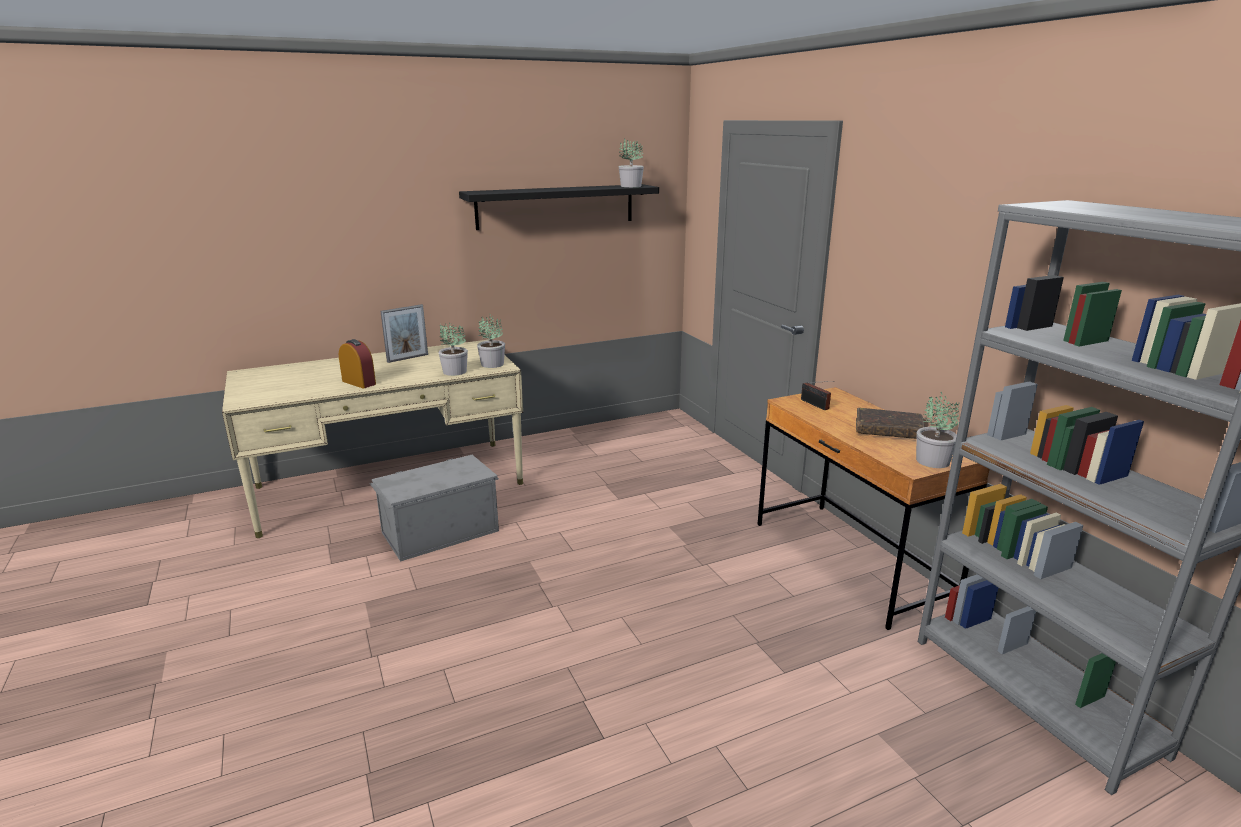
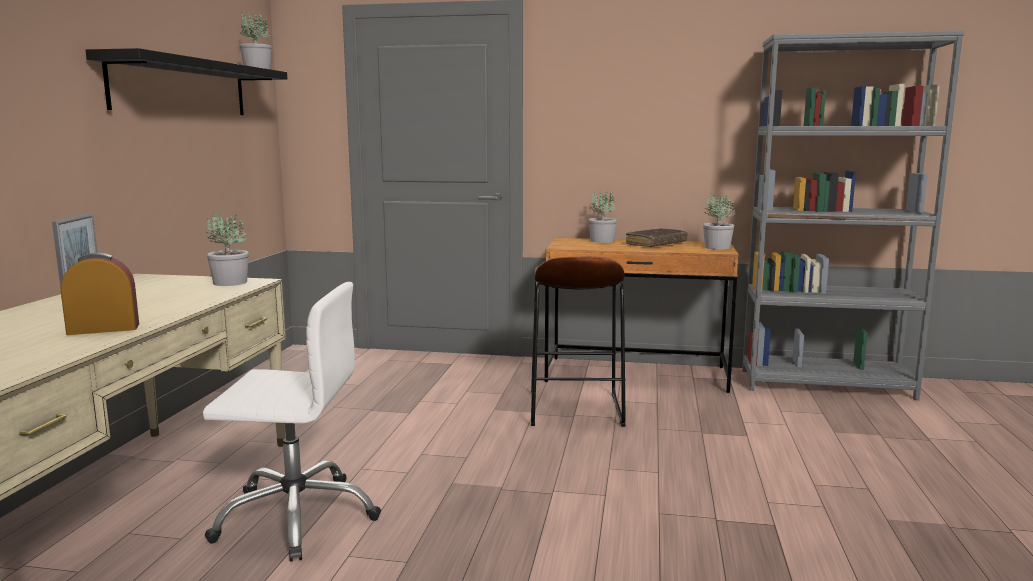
camera: 55 degrees left, 10 degrees down
(439, 531) = (297, 516): grey storage box -> white office chair
(454, 372) = (208, 295): potted plant -> potted plant (602, 241)
(717, 560) = (574, 410): none -> brown stool
(815, 405) = (581, 244): radio -> none

